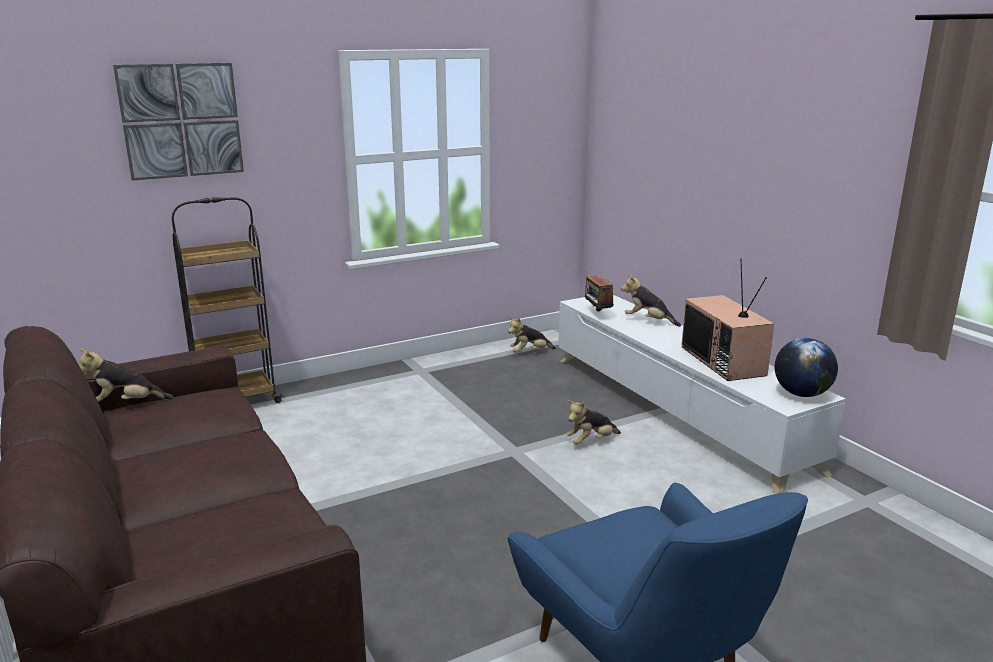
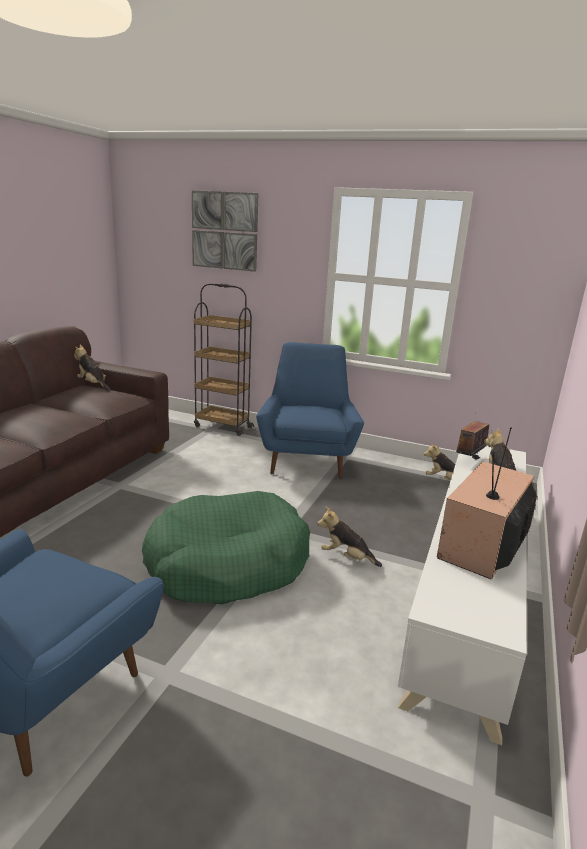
camera: 50 degrees right, 0 degrees up
(398, 390) = (306, 460): none -> blue armchair
(536, 500) = (227, 563): none -> green dog bed
(801, 394) = (481, 614): globe -> none

